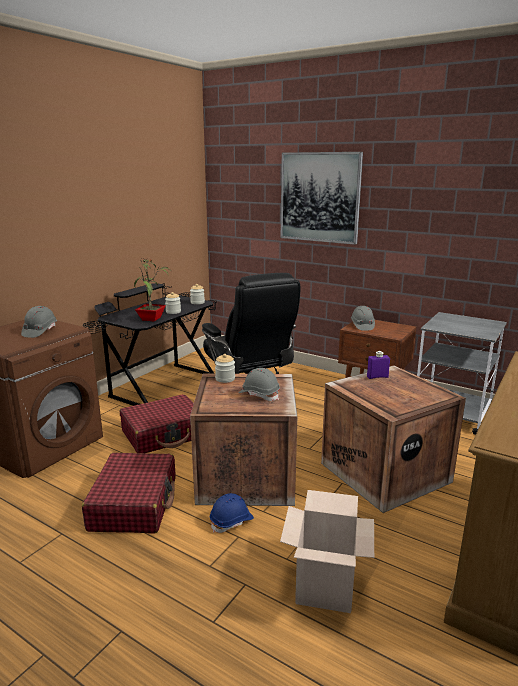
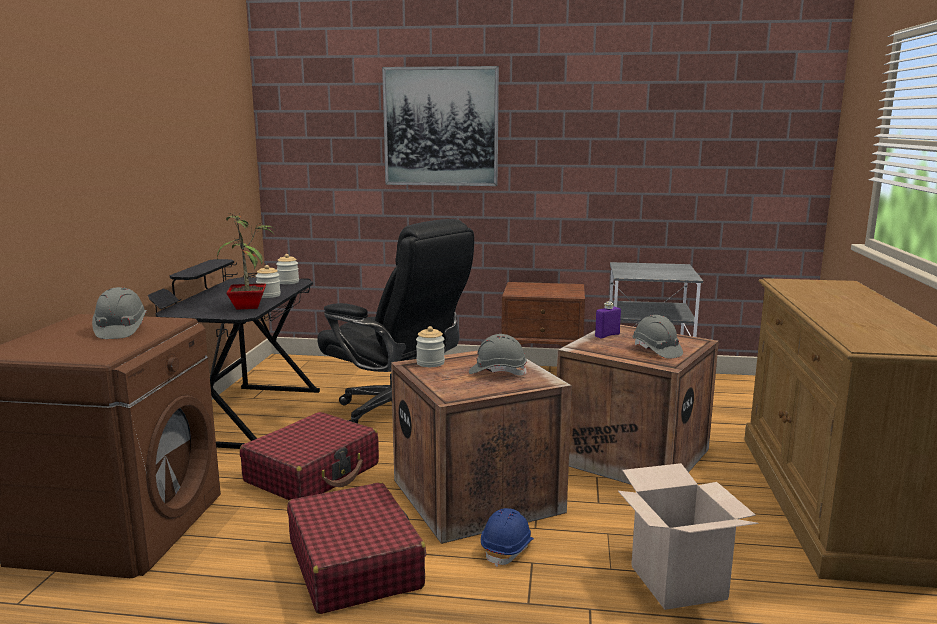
camera: 25 degrees left, 5 degrees down
(362, 326) = (523, 290): grey hard hat -> grey hard hat (656, 351)

